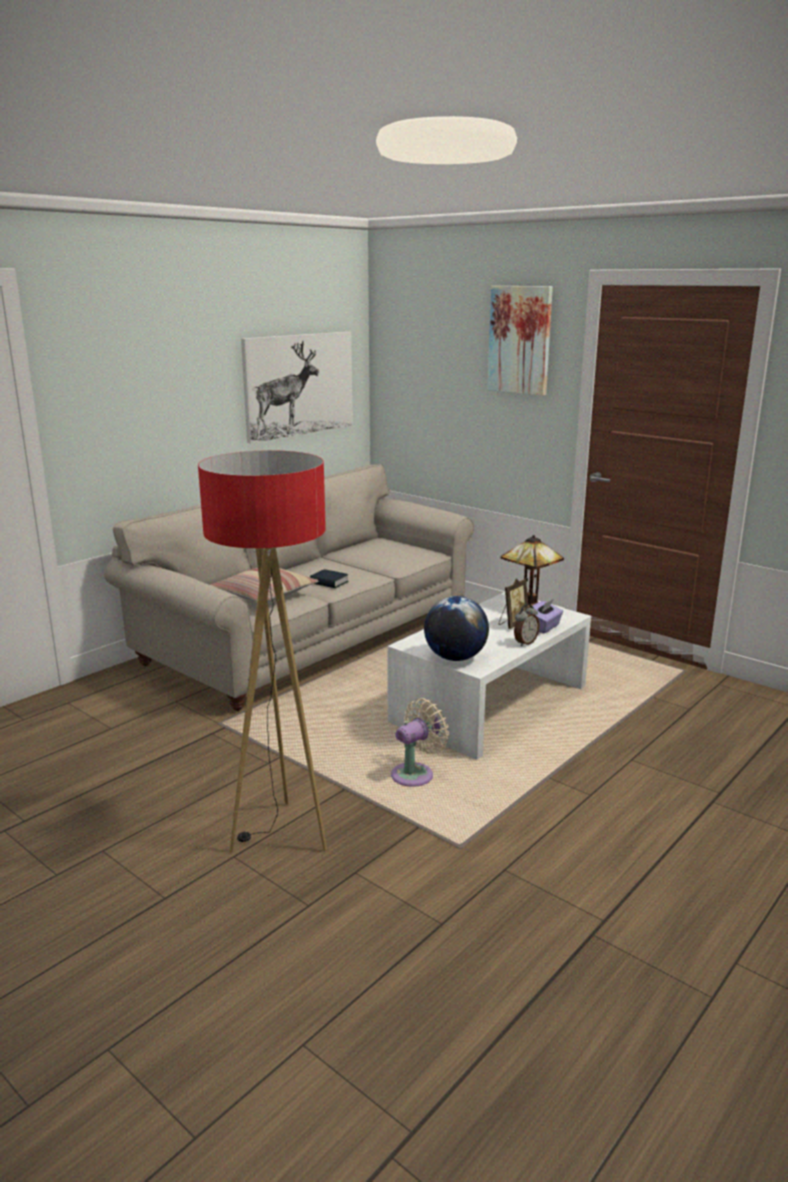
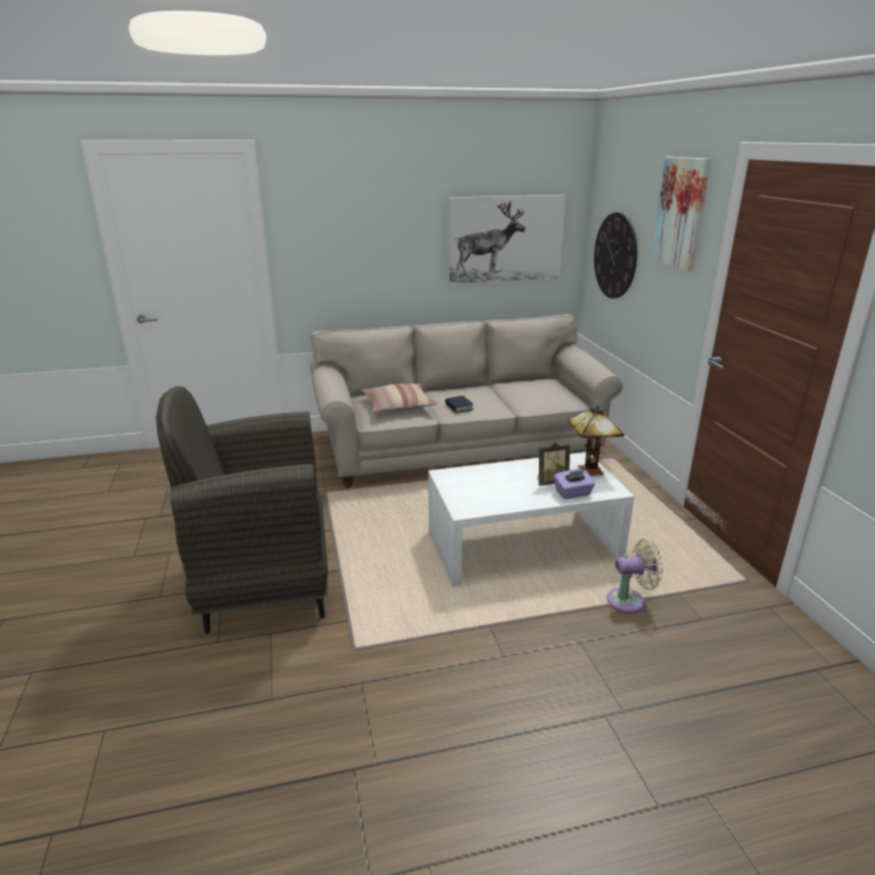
camera: 35 degrees right, 5 degrees up
(280, 834) = (264, 585): floor lamp -> grey armchair
(416, 774) = (397, 579): beige fan -> beige fan (629, 600)
(424, 393) = (615, 256): none -> wall clock
(455, 658) = (460, 496): globe -> none
(525, 642) = (535, 502): alarm clock -> none

